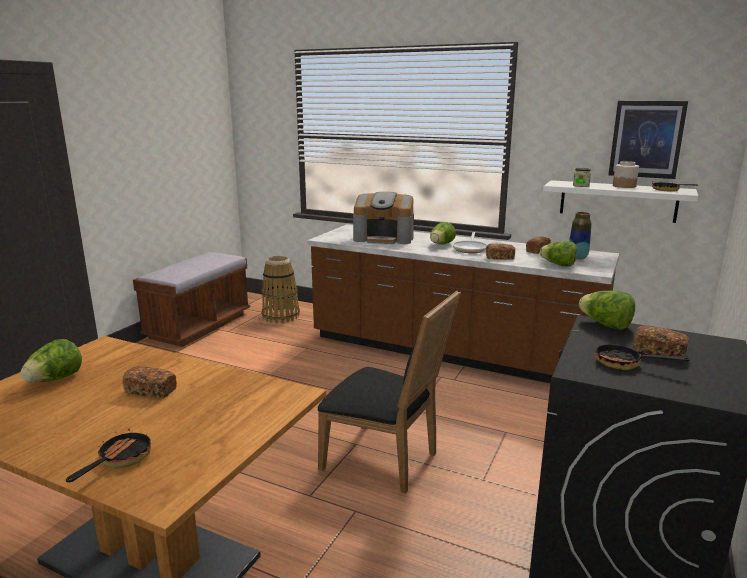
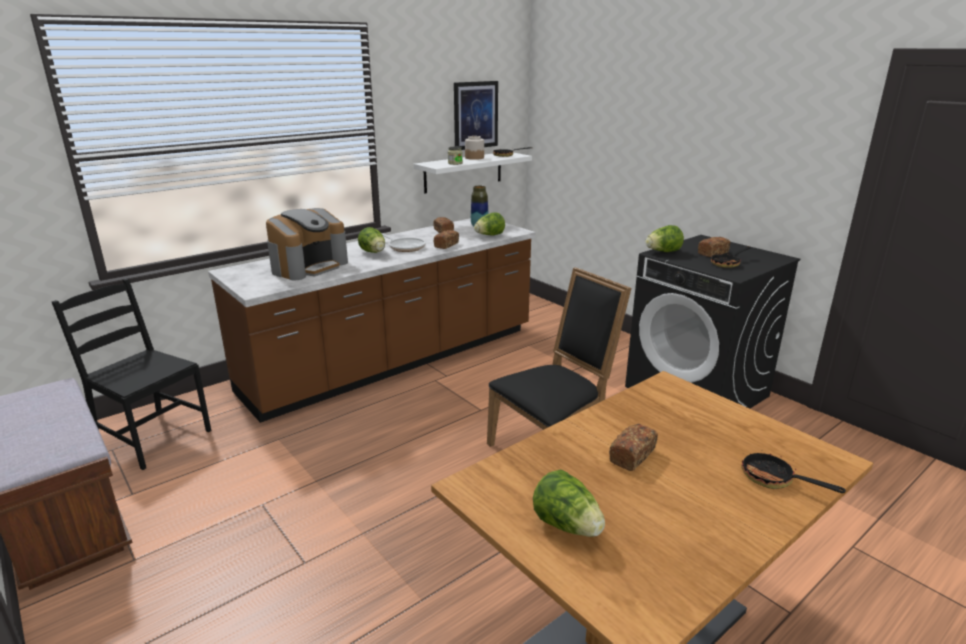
camera: 65 degrees left, 5 degrees up
(281, 316) = (152, 437): basket -> black chair

